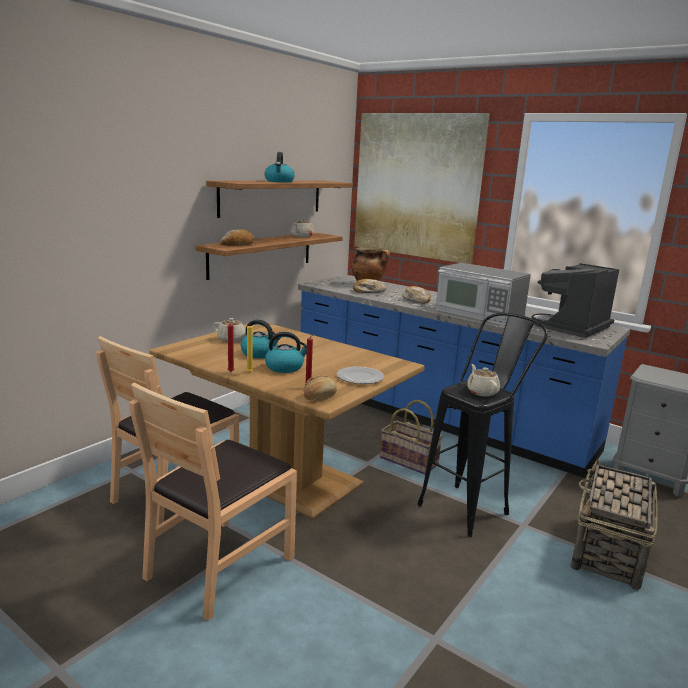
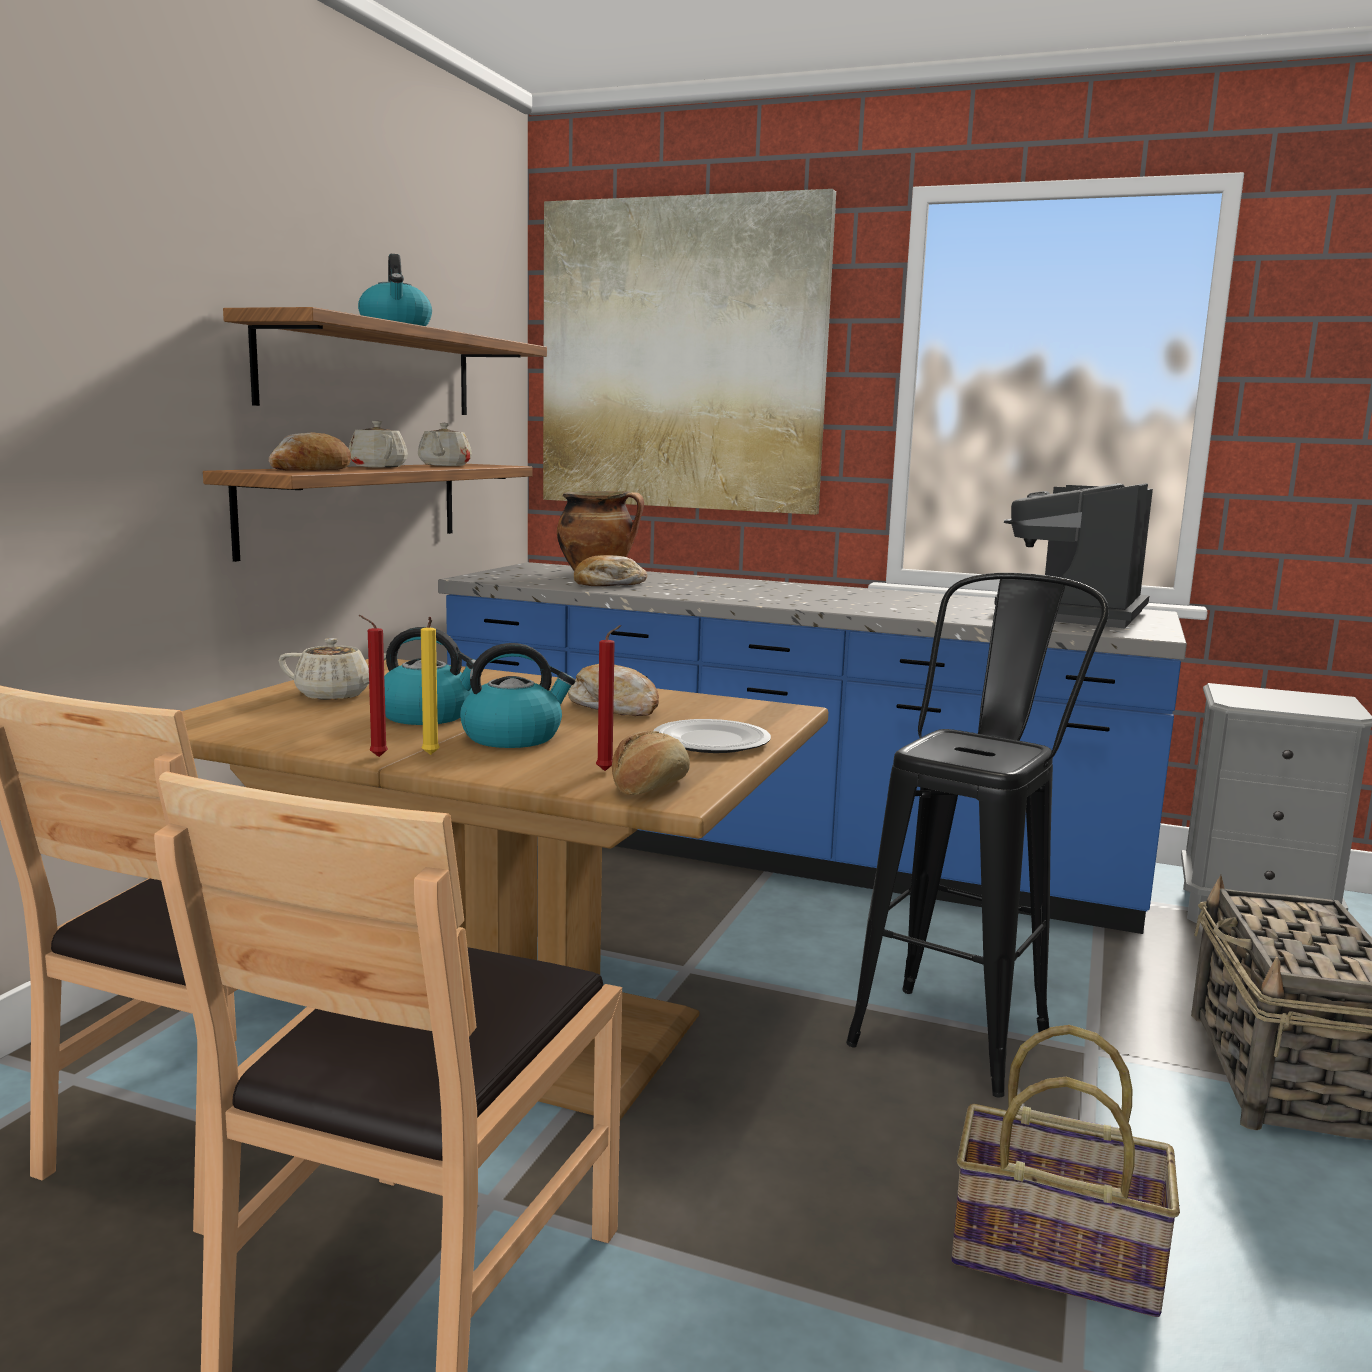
camera: 15 degrees left, 5 degrees down
(409, 460) = (776, 950): basket -> basket (1056, 1254)
(416, 300) = (726, 592): bread -> bread (614, 707)
(478, 314) = (877, 606): microwave -> none
(481, 392) = (983, 750): beige teapot -> beige teapot (378, 467)

